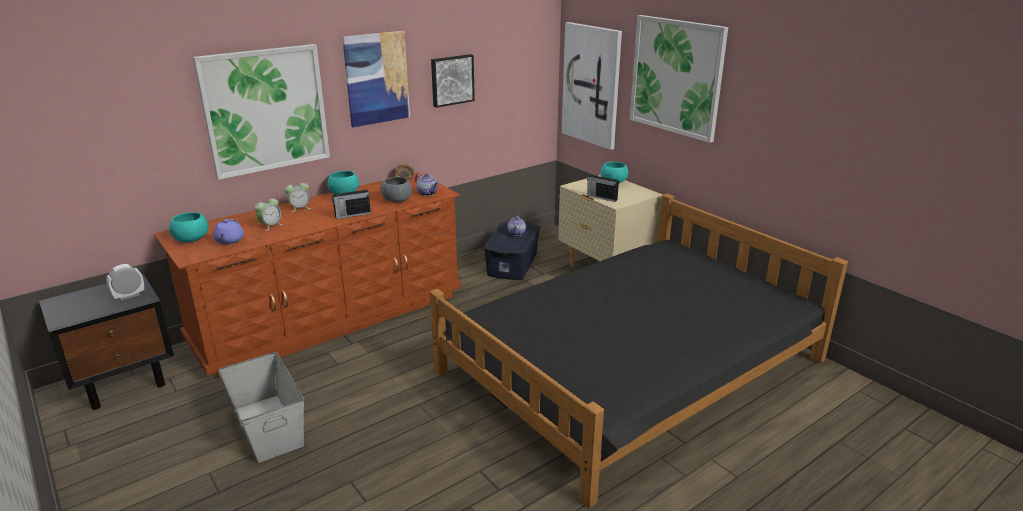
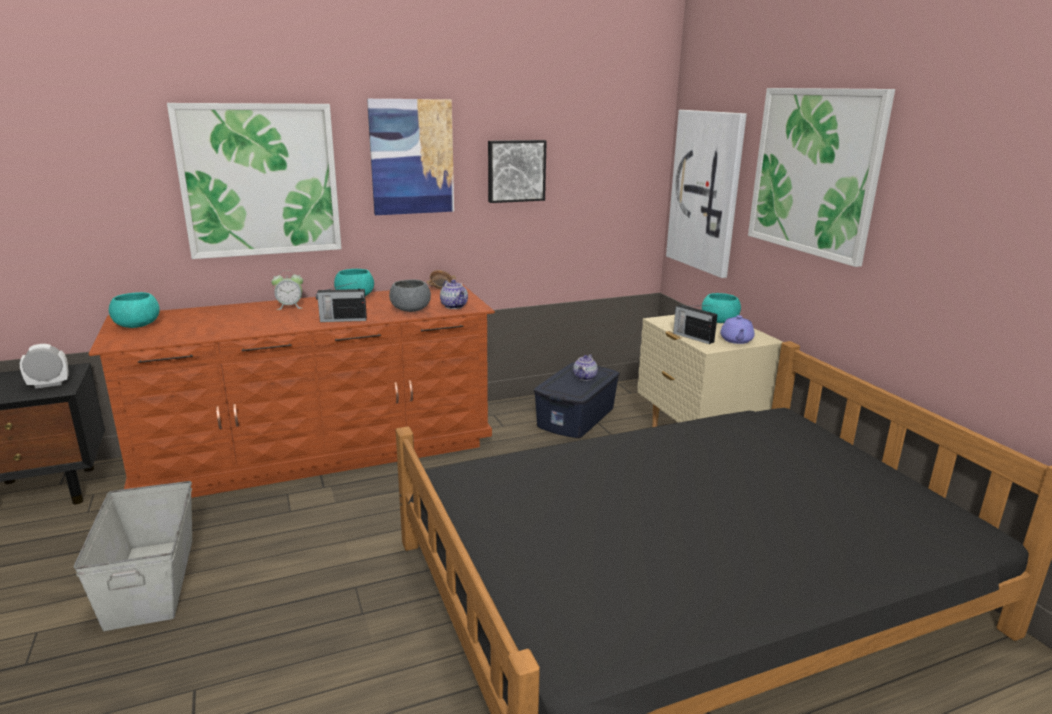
camera: 15 degrees right, 5 degrees down
(229, 240) = (176, 331): purple teapot -> purple teapot (736, 340)
(270, 226) = (238, 321): alarm clock -> none

